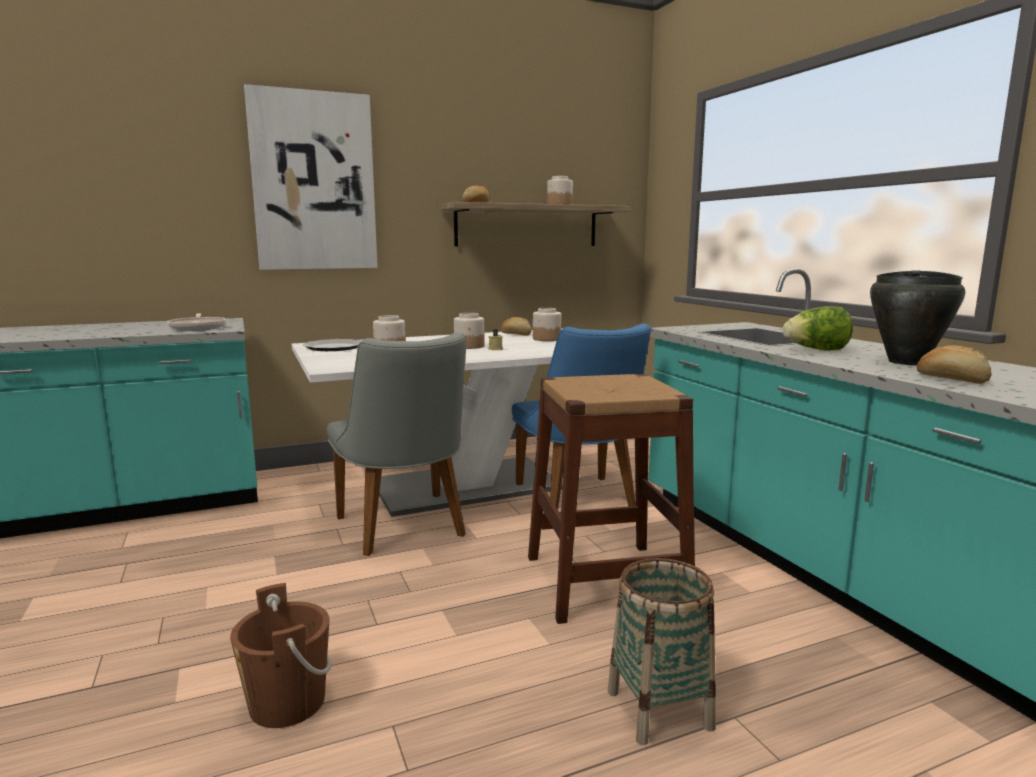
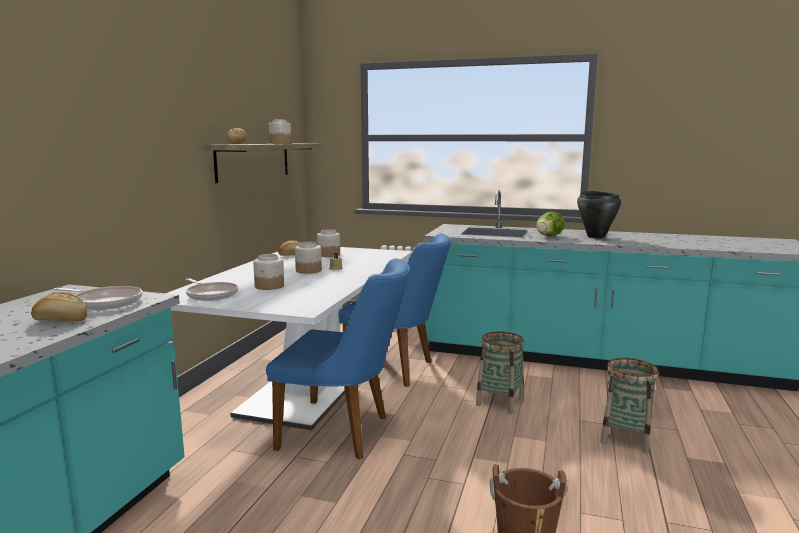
camera: 50 degrees left, 0 degrees up
(314, 182) = (116, 125): picture -> none
(334, 347) = (211, 295): plate -> frying pan
(405, 530) = (344, 432): grey chair -> blue chair
(605, 581) = (500, 402): brown stool -> basket
(952, 379) = (637, 242): bread -> bread (61, 320)

